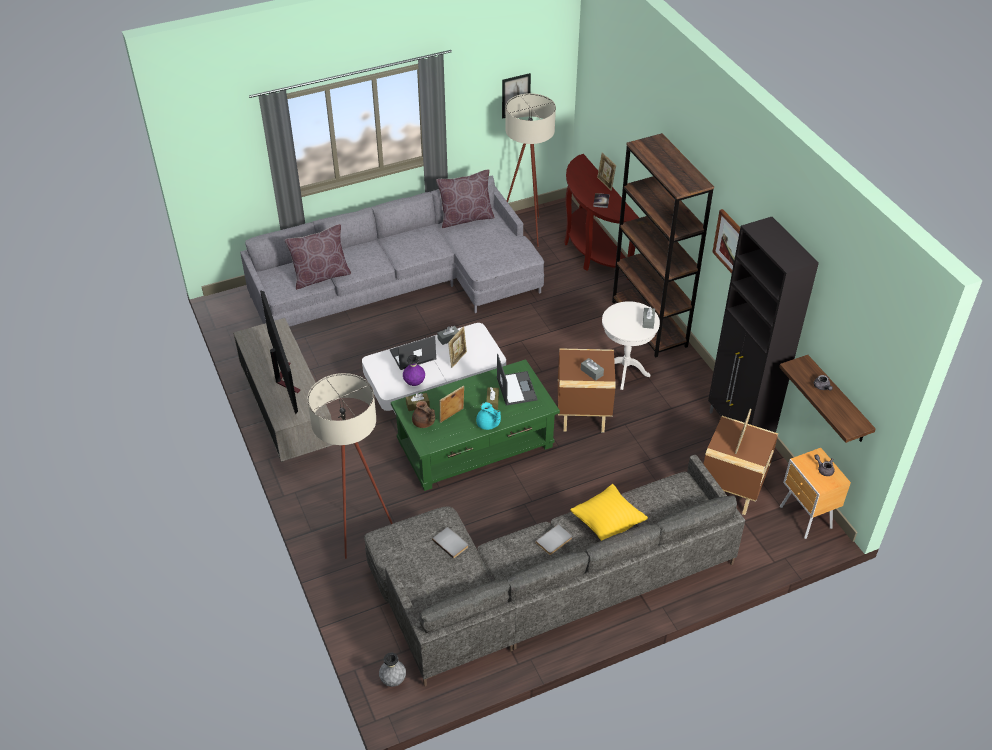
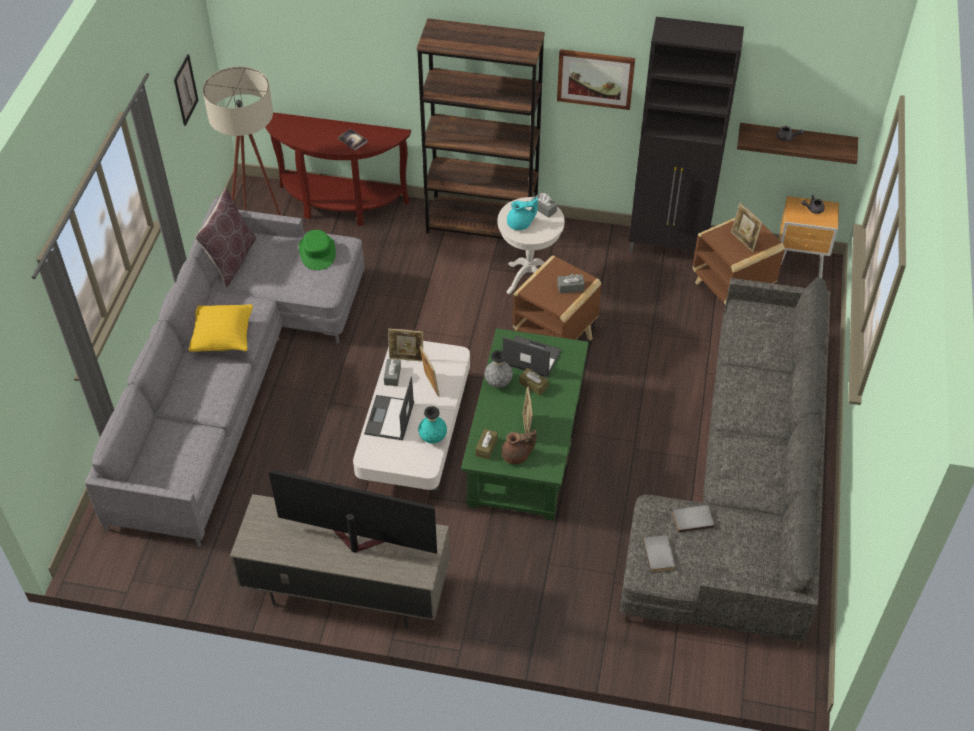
camera: 55 degrees left, 5 degrees up
(321, 276) = (196, 431): brown pillow -> none
(358, 528) = (560, 603): beige floor lamp -> none
(393, 680) = (776, 672): grey vase -> grey vase (498, 383)
(414, 383) = (433, 438): purple vase -> turquoise vase
(488, 424) = (562, 405): turquoise teapot -> turquoise teapot (520, 224)
(509, 248) = (317, 252): none -> green hat
(554, 541) = (749, 437): grey book -> grey book (660, 554)
(605, 184) = (329, 122): picture frame -> picture frame (406, 358)
(607, 523) = (755, 387): yellow pillow -> yellow pillow (223, 338)

